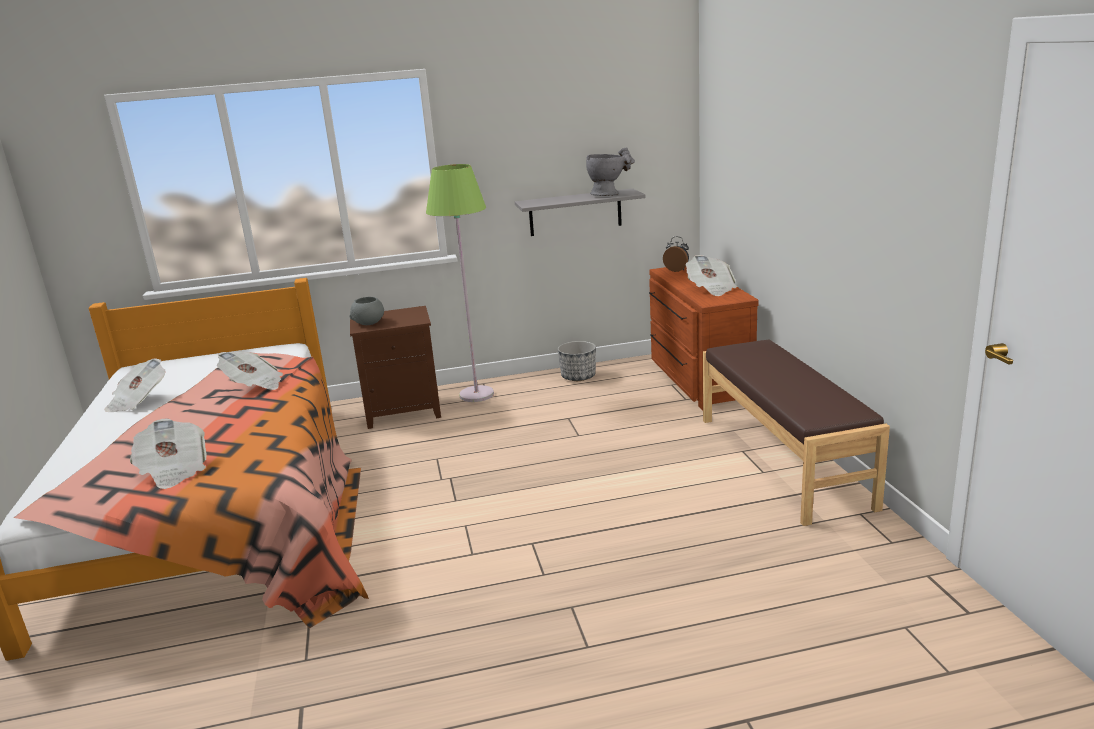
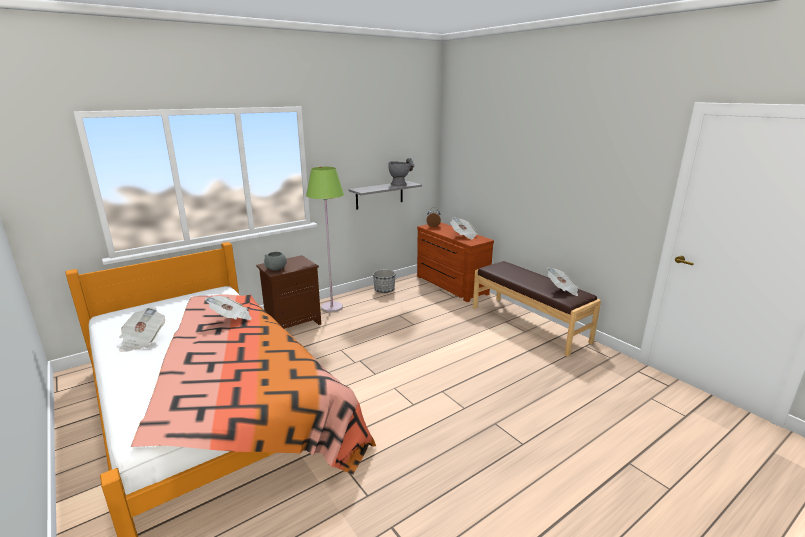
camera: 25 degrees left, 0 degrees up
(174, 471) = (235, 386): newspaper -> newspaper (562, 290)

